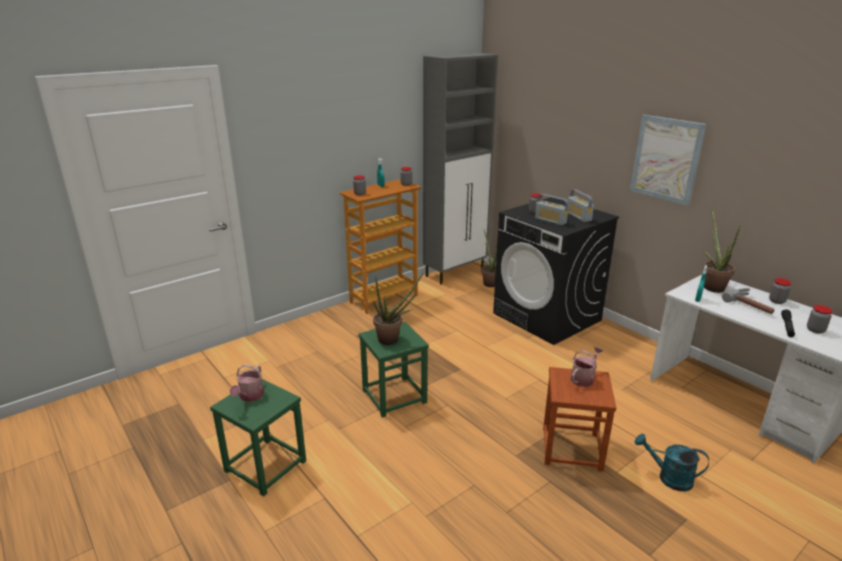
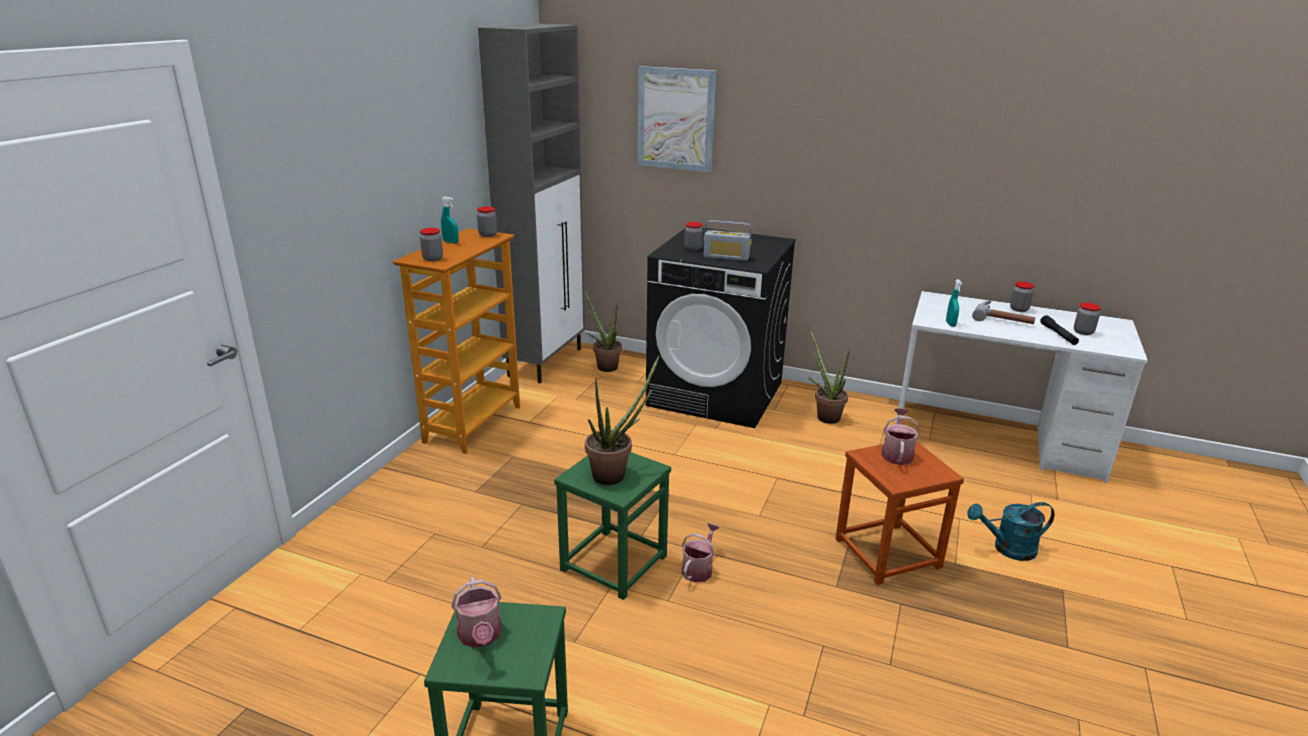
camera: 30 degrees left, 0 degrees up
(439, 416) = (699, 568): none -> watering can
(578, 216) = (752, 246): radio -> none
(666, 159) = (855, 155): picture -> picture (675, 119)
(711, 286) = (945, 306): potted plant -> potted plant (824, 416)

